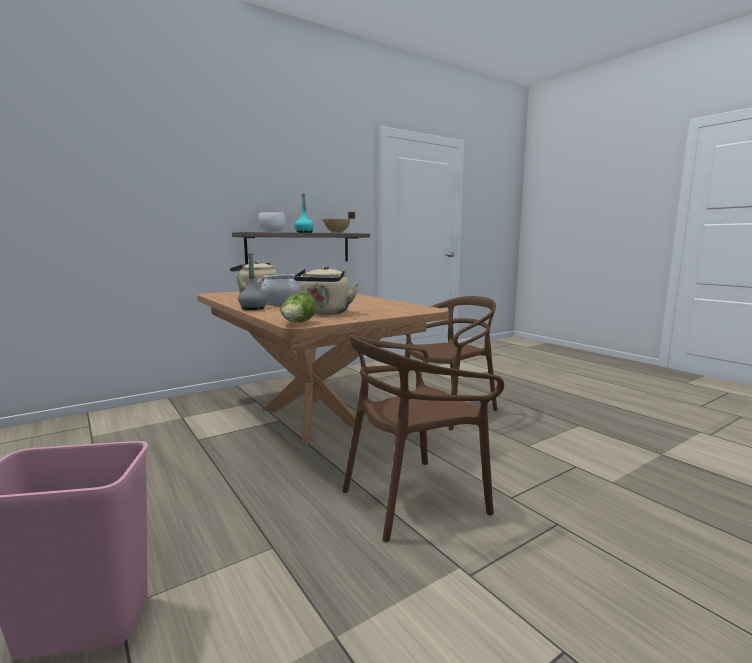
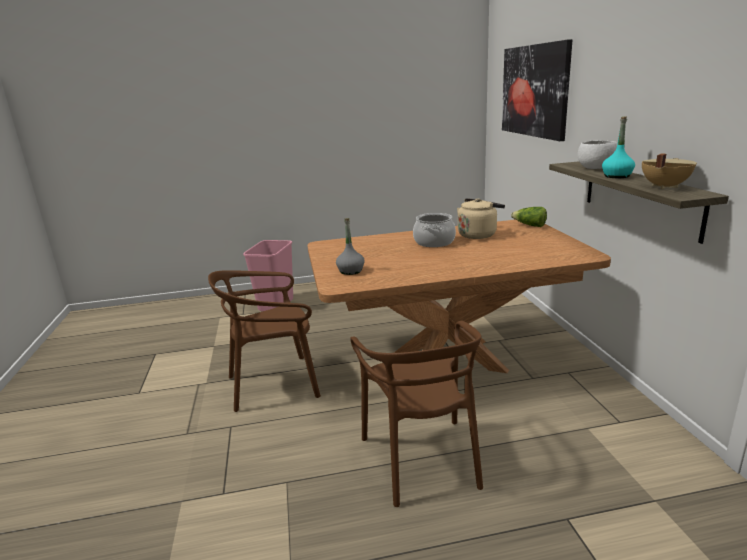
camera: 115 degrees right, 10 degrees up
(120, 168) = (534, 91): none -> picture
(253, 308) = (407, 234): grey bottle -> grey bottle (350, 271)
(298, 323) = (324, 244): lettuce -> lettuce (529, 225)
(325, 313) = (359, 251): beige kettle -> none
(413, 498) = (274, 384): brown chair -> brown chair turned 105 degrees counterclockwise

